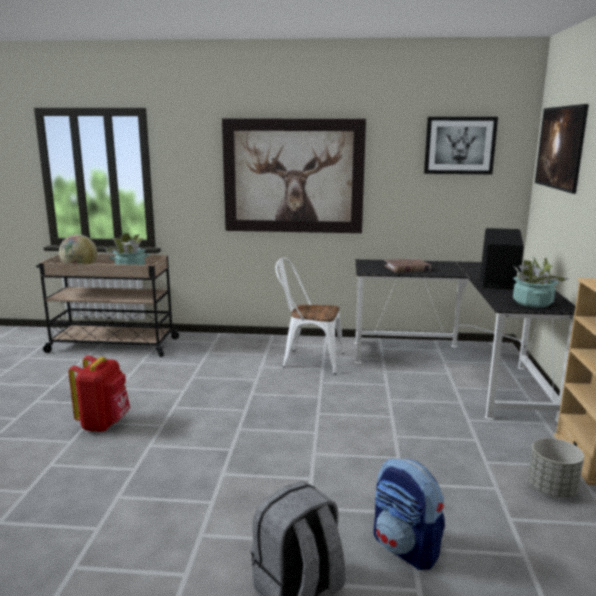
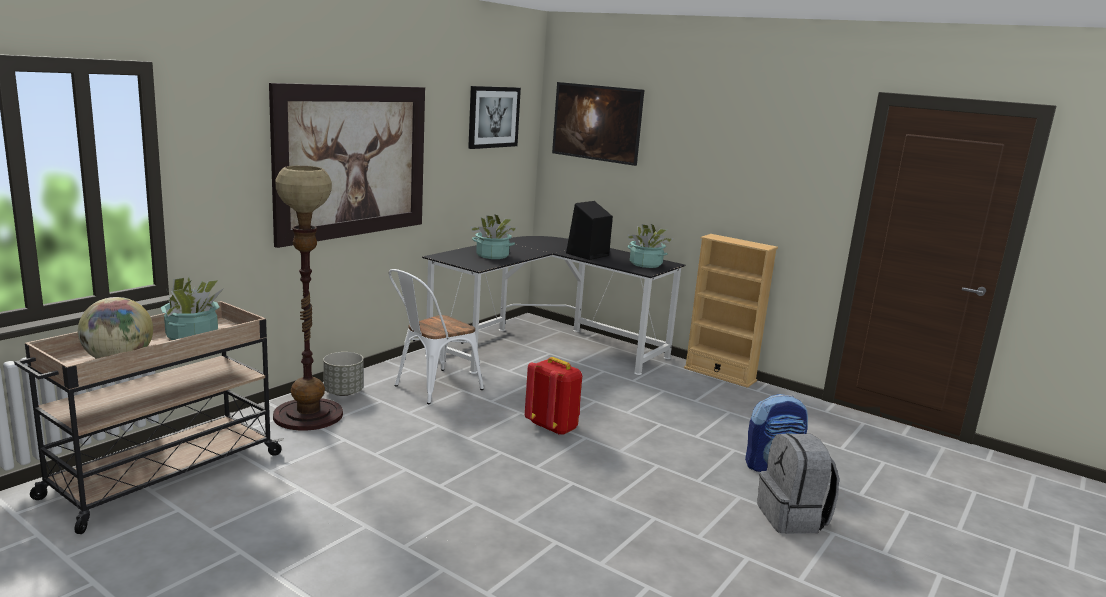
camera: 60 degrees left, 0 degrees up
(104, 424) = (425, 537): red backpack -> red backpack (553, 427)
(218, 346) = (308, 415): none -> floor lamp
(407, 268) = (492, 255): brown book -> potted plant
(552, 489) = (744, 398): grey planter -> grey planter (344, 392)

